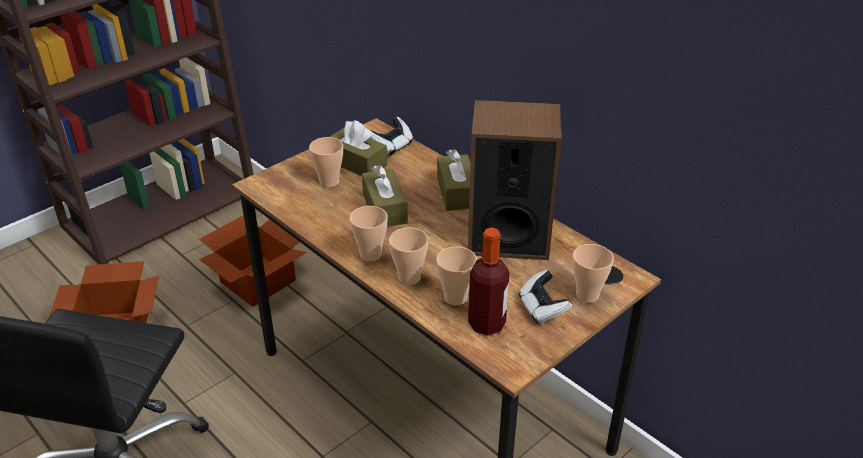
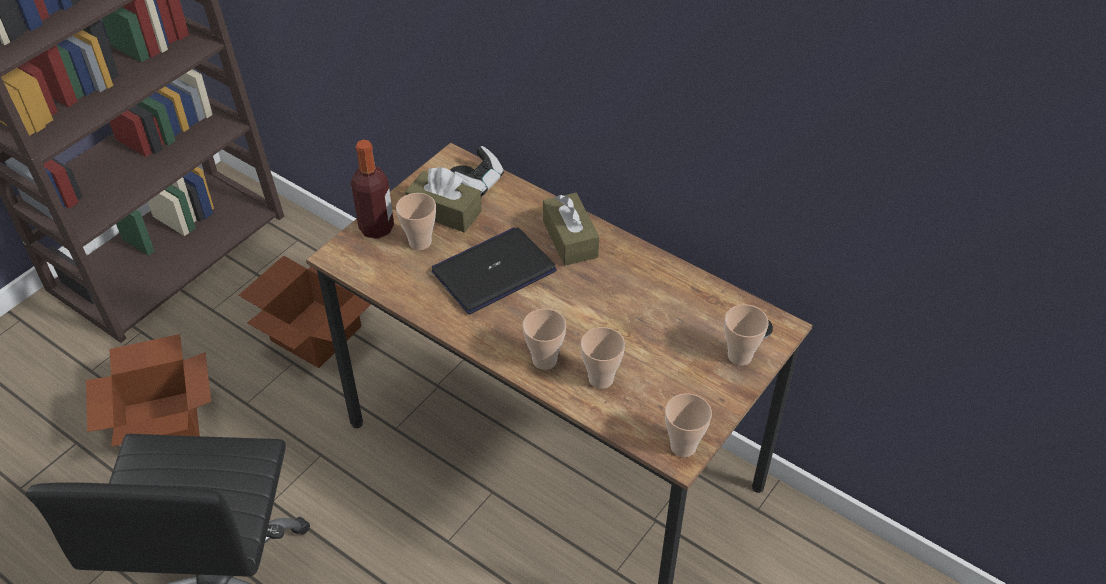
camera: 10 degrees left, 10 degrees up
(370, 255) = (494, 336): cup -> cup (683, 446)
(384, 208) = (494, 271): brown tissue box -> laptop
(486, 324) = (641, 407): bottle -> bottle (376, 228)
(508, 238) = (640, 293): speaker -> none
(542, 309) = (696, 380): game controller -> none

